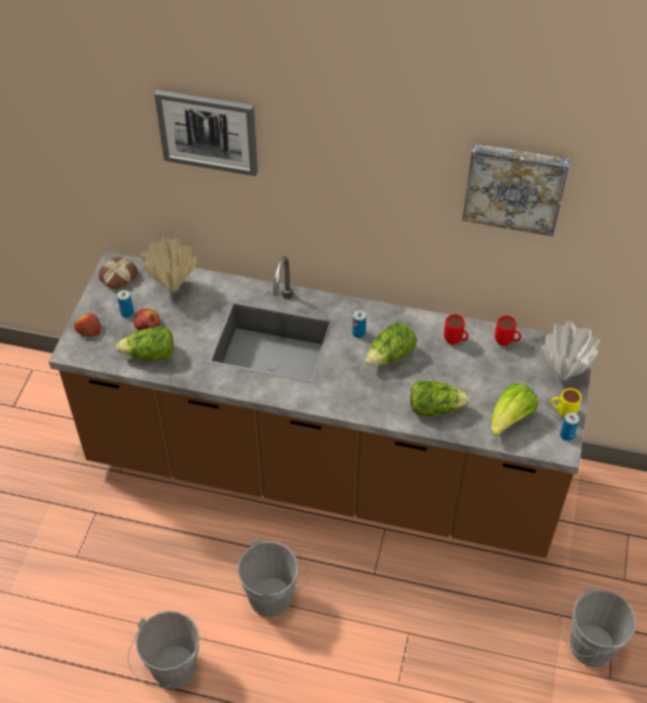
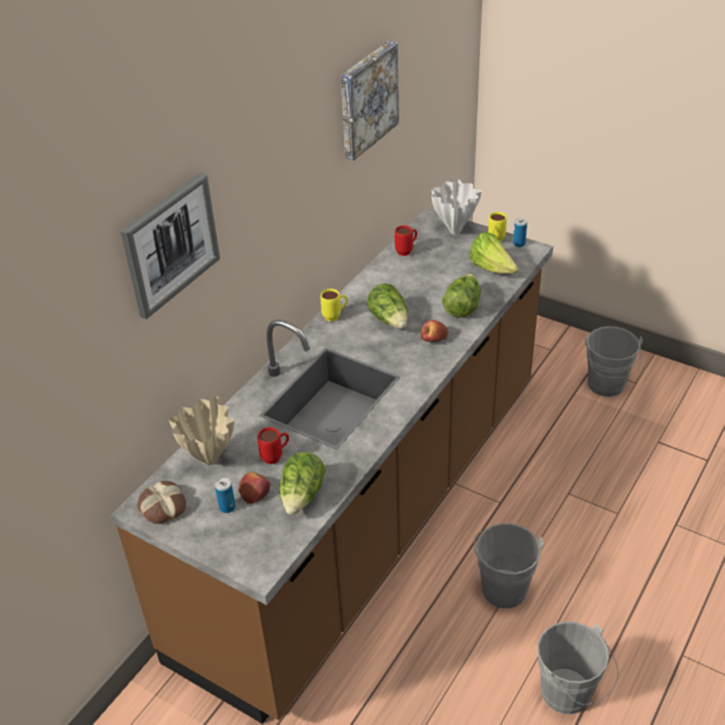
camera: 70 degrees left, 10 degrees down
(88, 329) = (233, 548): apple -> apple (434, 338)
(359, 333) = (351, 334): can -> none
(379, 315) = (335, 316): none -> yellow mug
(455, 341) = (391, 278): red mug -> red mug (276, 457)

